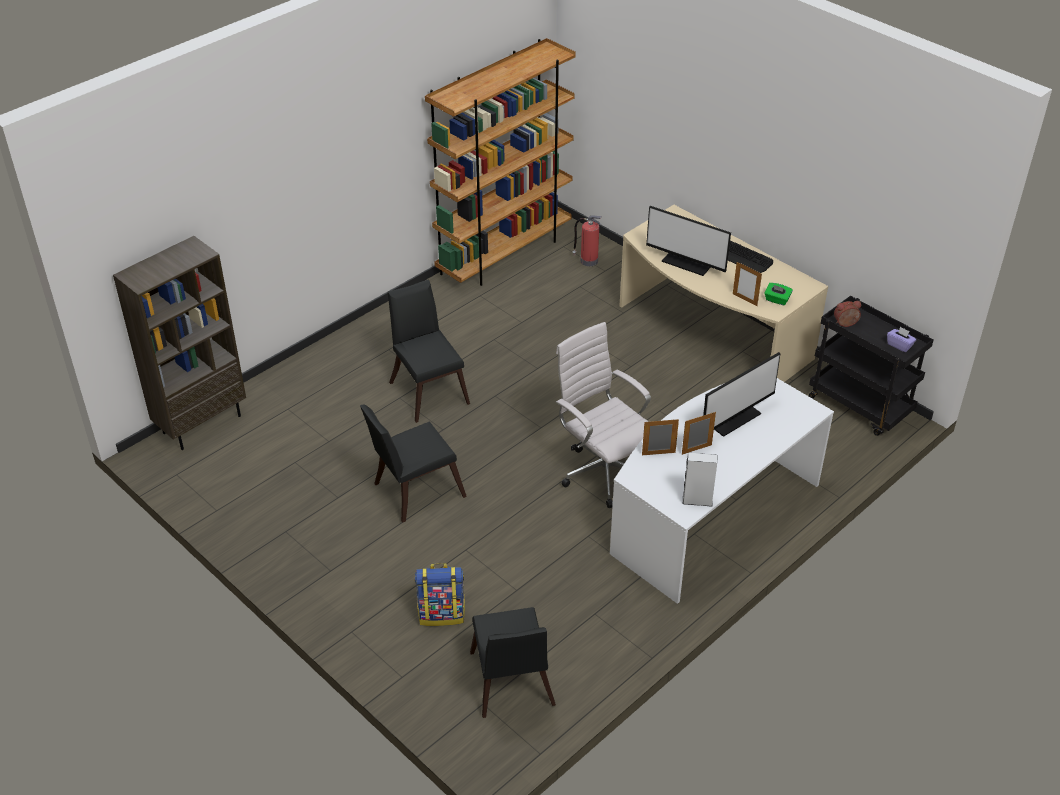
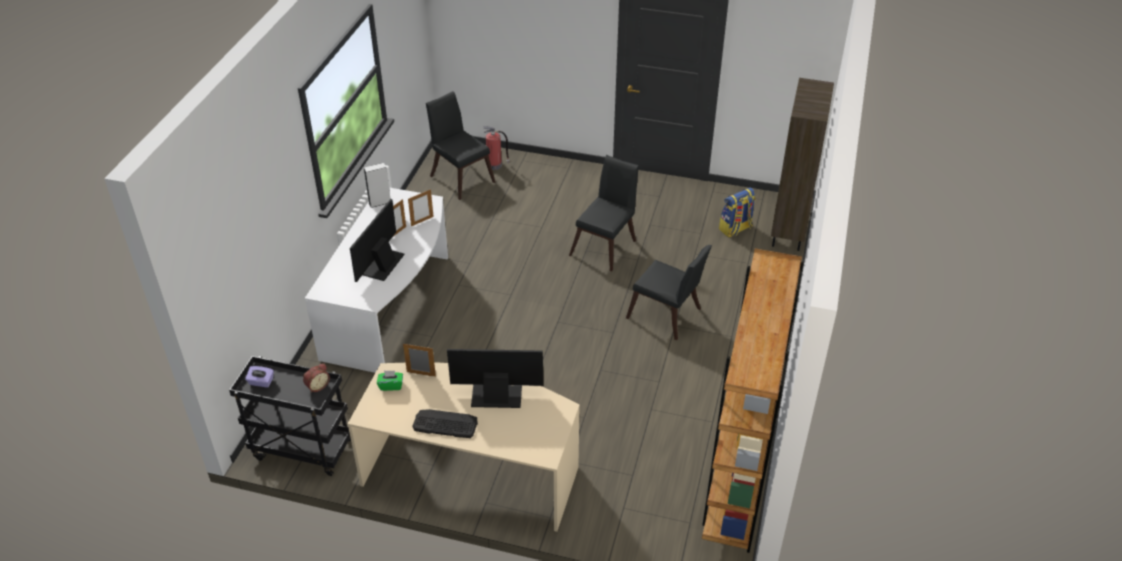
camera: 150 degrees right, 0 degrees up
(442, 613) = (526, 192): backpack -> backpack (735, 229)
(588, 260) = (650, 514): fire extinguisher -> fire extinguisher (495, 165)
(602, 472) = (488, 307): white office chair -> none

